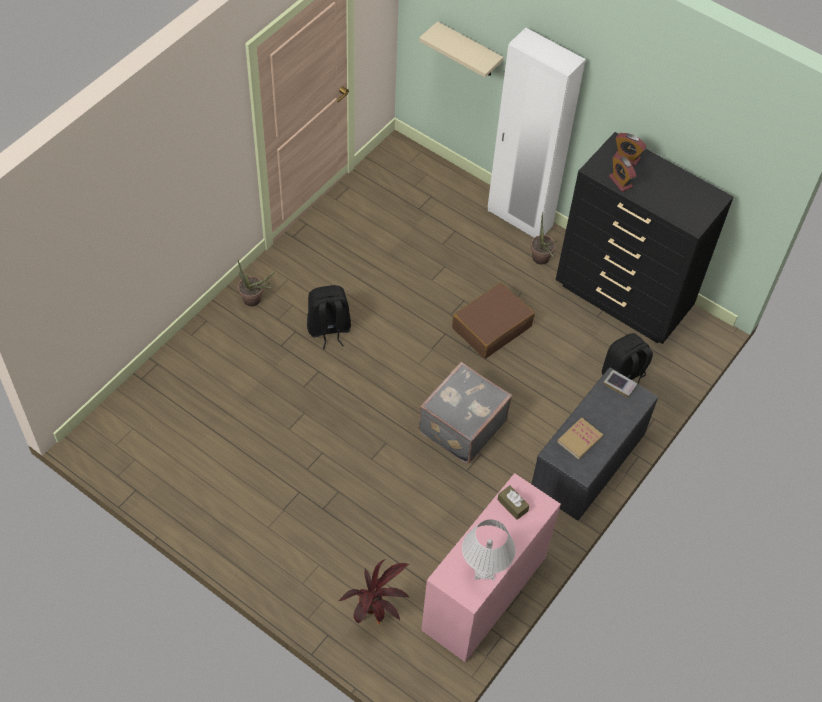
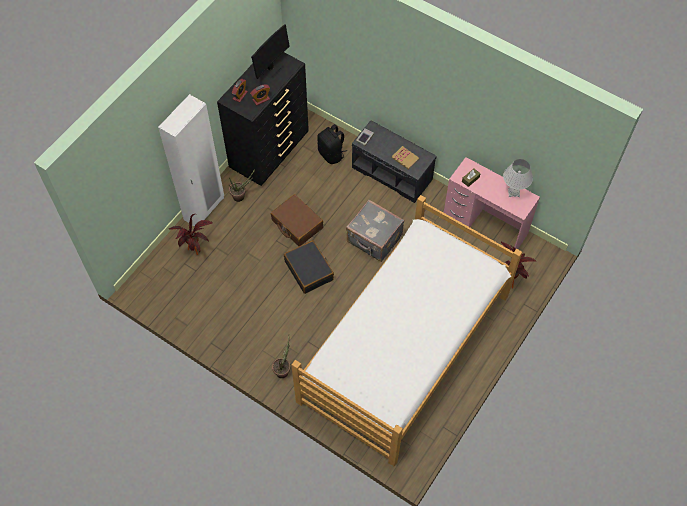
camera: 90 degrees left, 5 degrees up
(269, 450) = (404, 348): none -> bed
(328, 329) = (305, 320): black backpack -> none
(411, 338) = (309, 270): none -> black suitcase
(448, 210) = (197, 252): none -> potted plant
(469, 51) = (135, 186): beige shelf -> none
(684, 195) = (270, 68): none -> monitor

